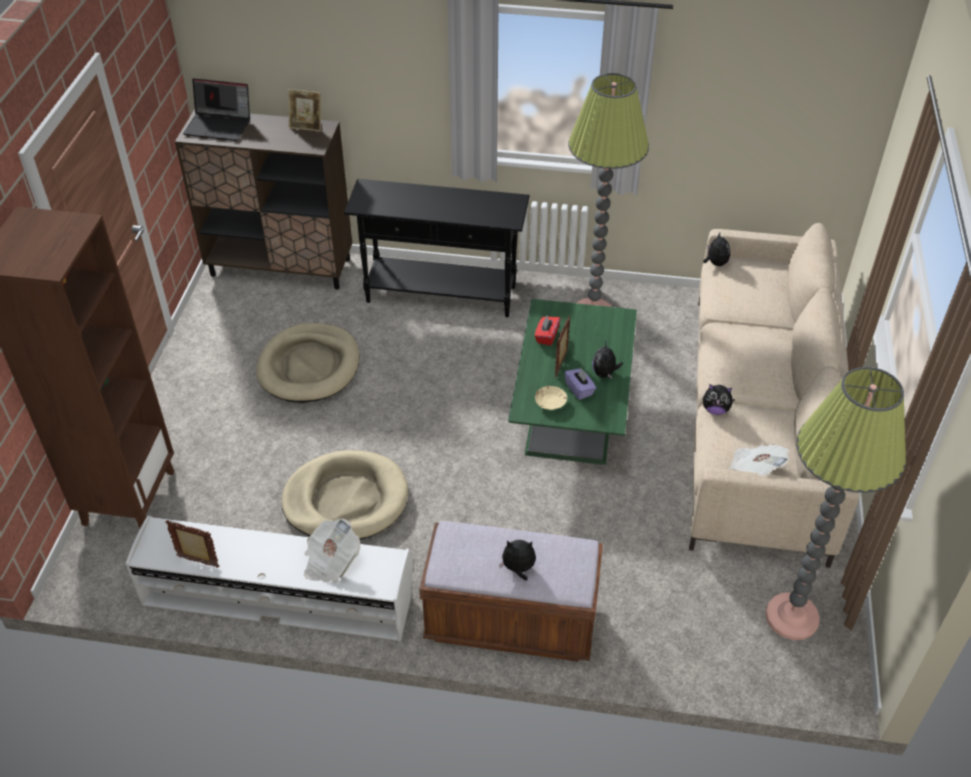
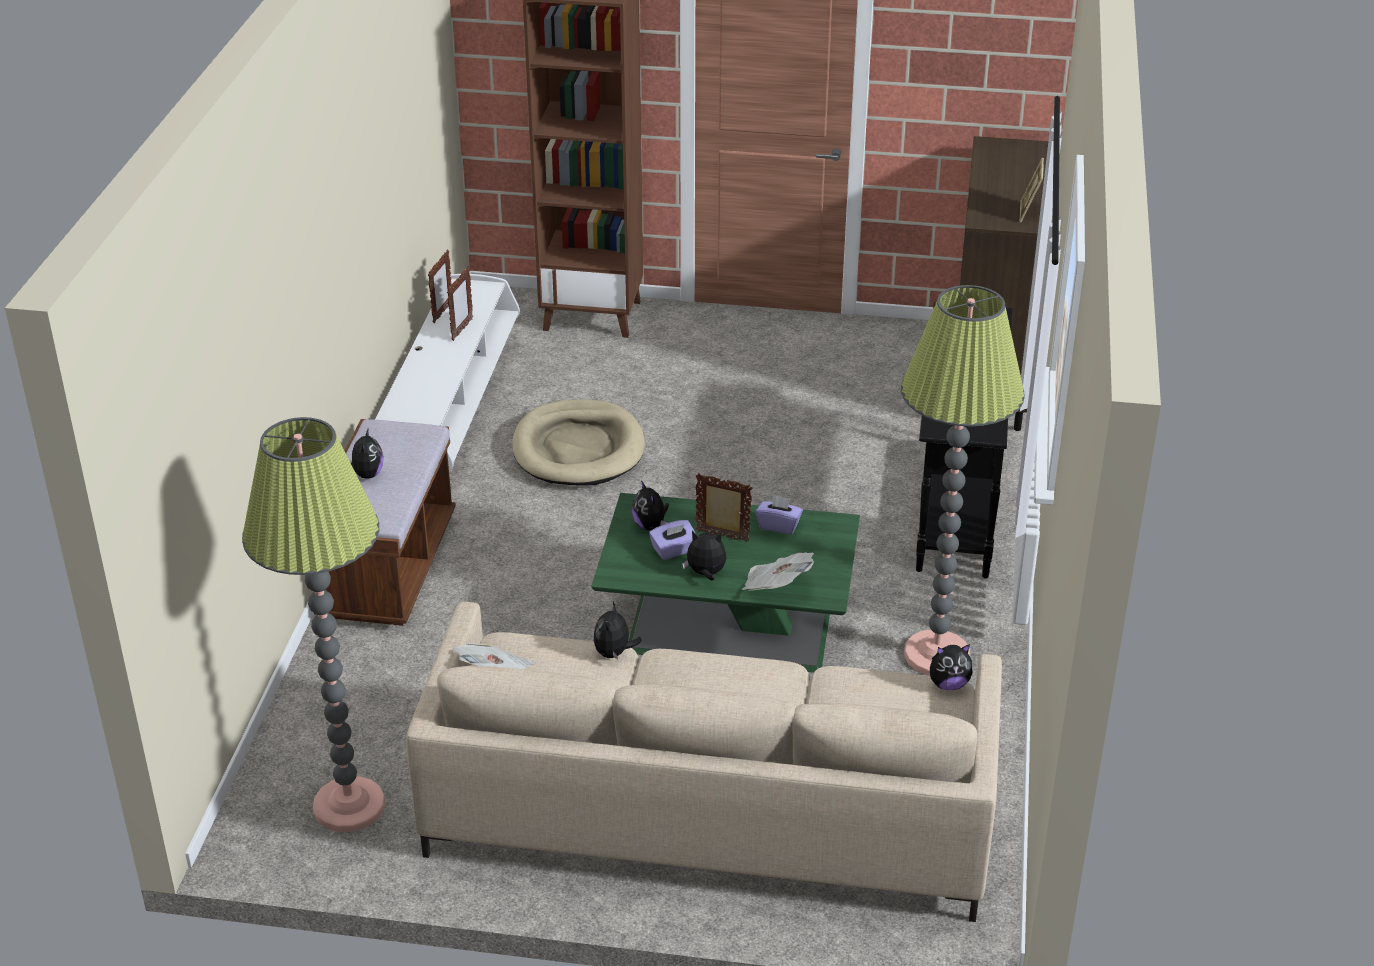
camera: 90 degrees right, 10 degrees down
(219, 125) = (1015, 158): laptop -> none
(234, 544) = (462, 330): none -> picture frame
(309, 366) = (798, 411): beige dog bed -> none
(331, 561) = (429, 386): newspaper -> newspaper (776, 586)
(546, 336) = (779, 525): red tissue box -> purple tissue box
(550, 402) = (650, 526): beige bowl -> plush toy

